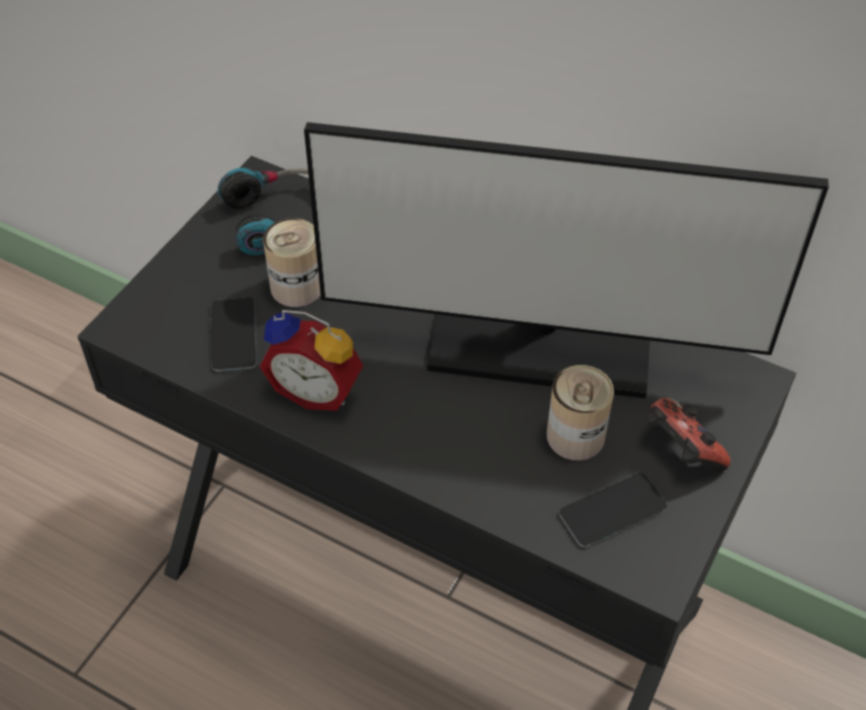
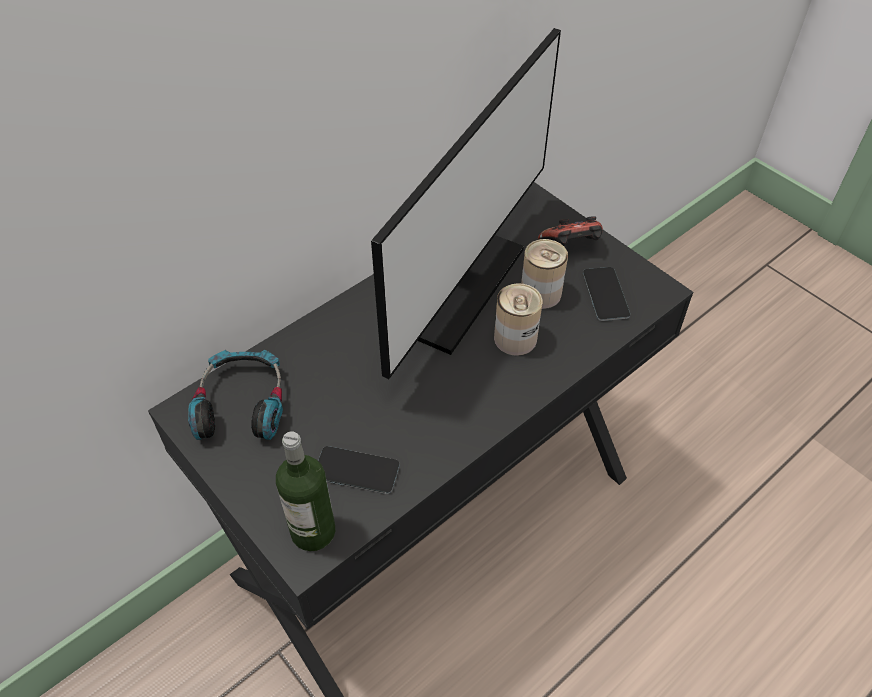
camera: 70 degrees left, 0 degrees up
(150, 324) = (313, 531): none -> bottle
(296, 287) = (326, 414): can -> can (515, 338)
(317, 389) = (440, 426): alarm clock -> none

